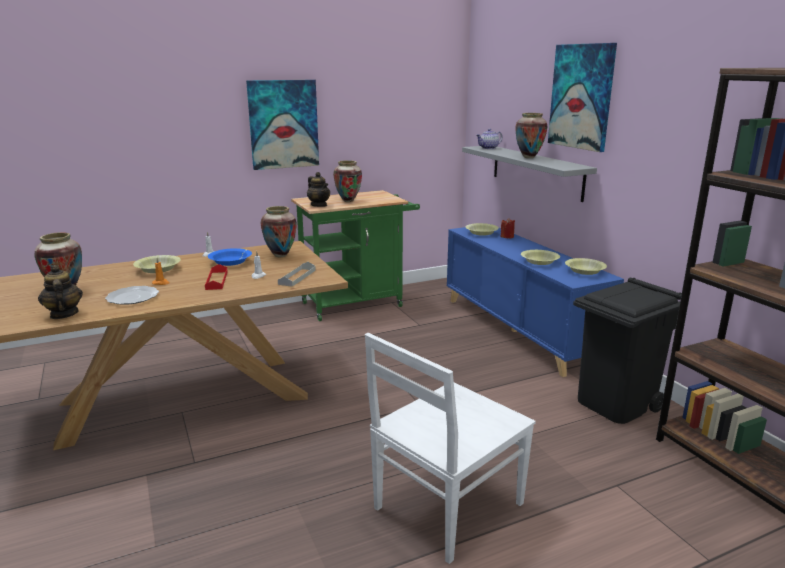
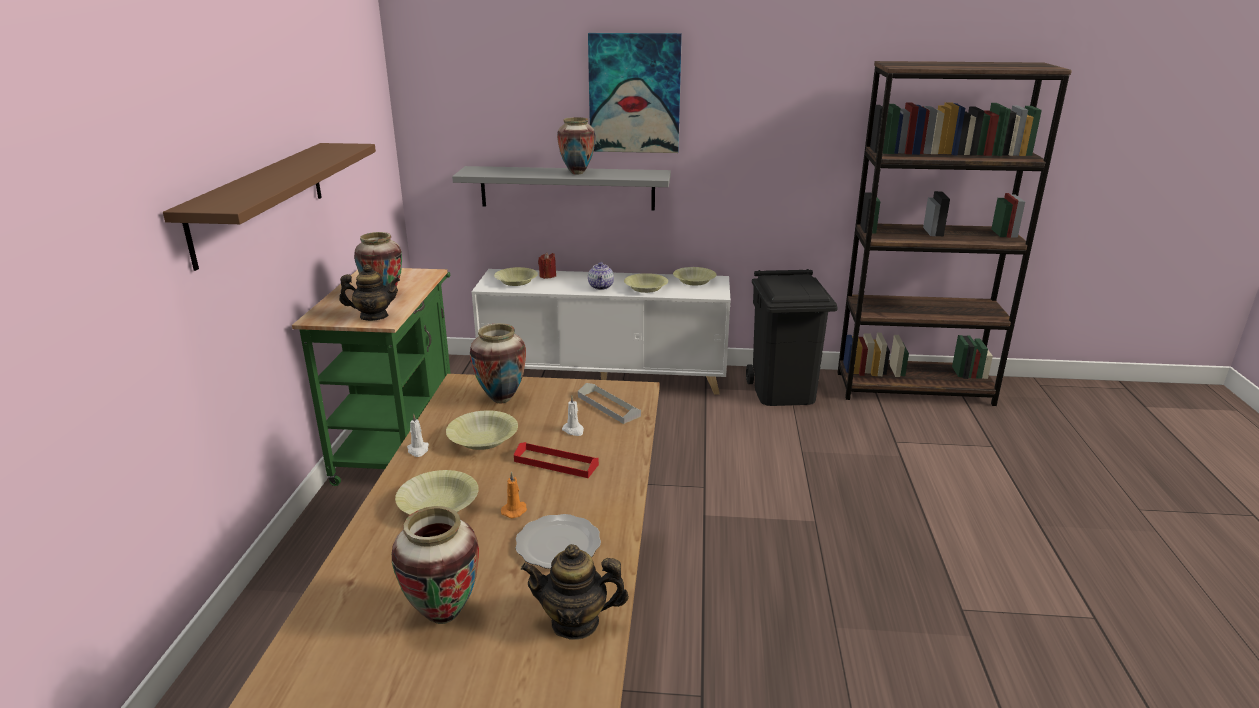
camera: 60 degrees left, 5 degrees up
(230, 262) = (483, 439): blue bowl -> yellow bowl
(283, 124) = (260, 200): picture -> brown shelf
(446, 507) = (885, 533): white chair -> none
(488, 148) = (487, 170): teapot -> teapot (601, 286)
(519, 330) = (605, 376): blue cabinet -> white cabinet

